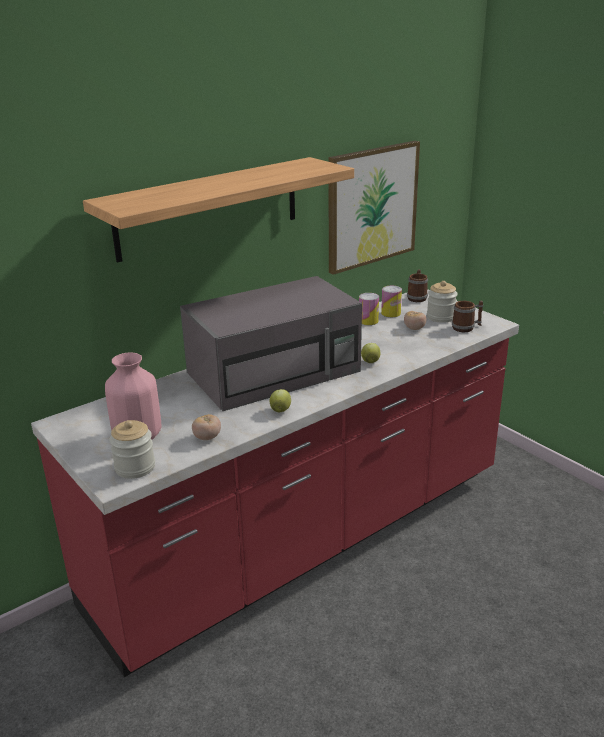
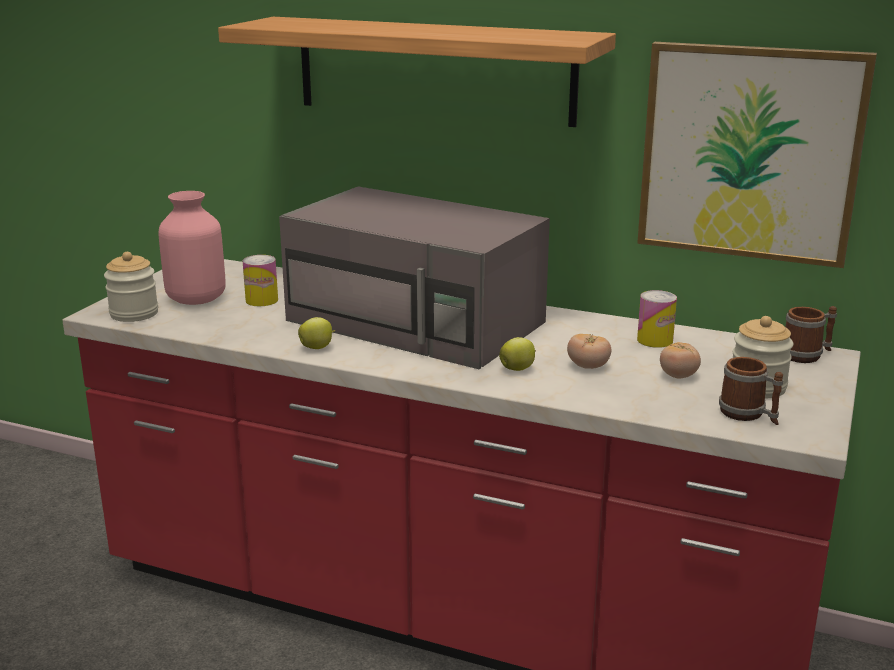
camera: 60 degrees right, 5 degrees down
(207, 437) = (219, 328): tomato -> tomato (588, 367)
(391, 313) = (709, 349): can -> can (262, 300)

